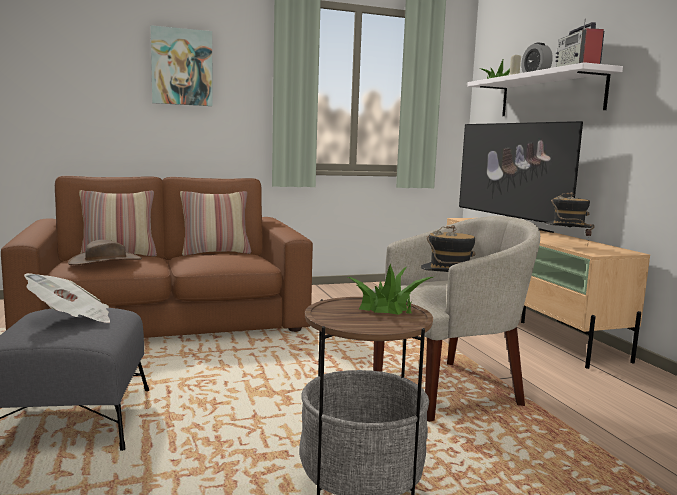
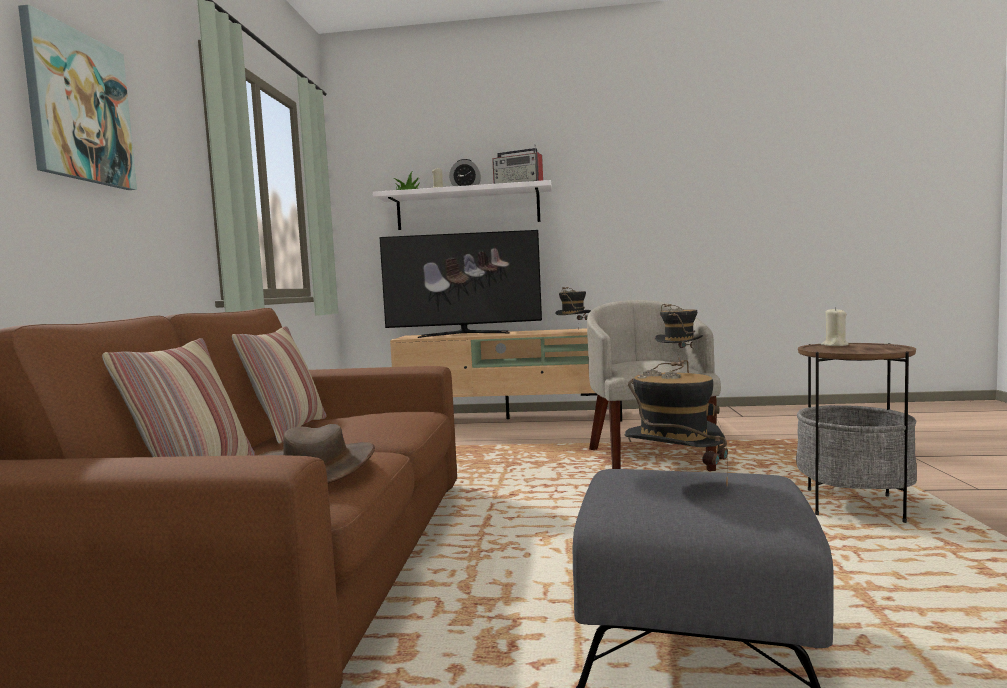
camera: 65 degrees left, 5 degrees down
(72, 319) = (674, 484): newspaper -> hat
(386, 307) = (835, 345): potted plant -> beige candle

